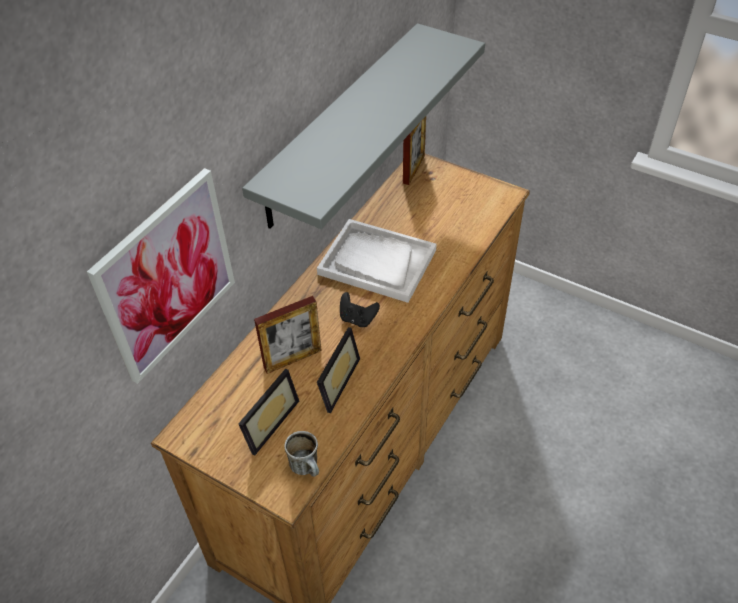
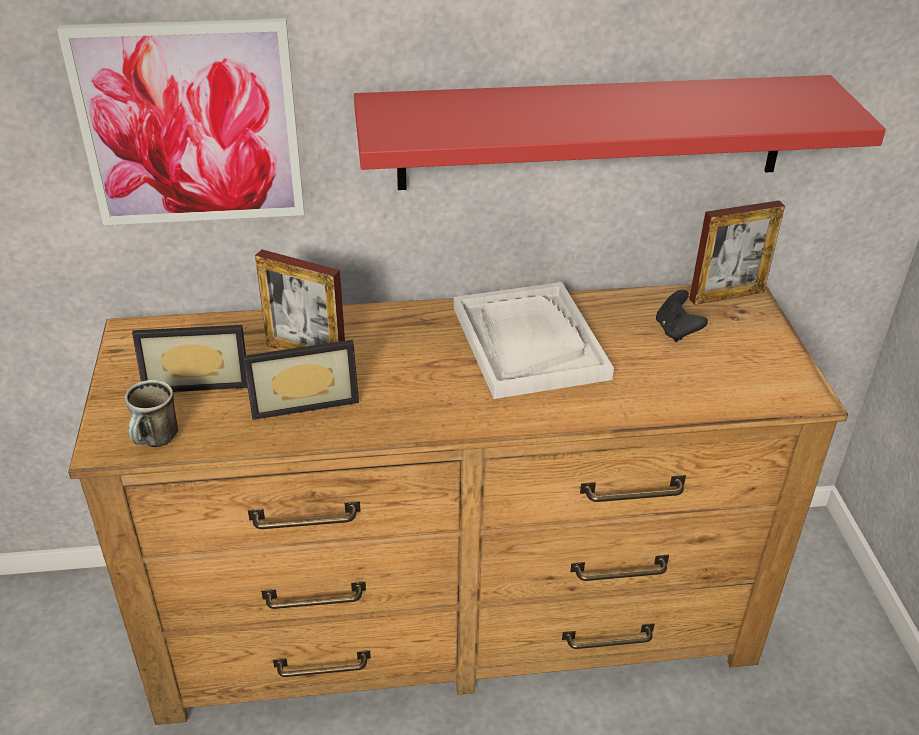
camera: 50 degrees right, 10 degrees down
(340, 125) = (593, 132): grey shelf -> red shelf
(357, 319) = (420, 371): black game controller -> black game controller (676, 331)

